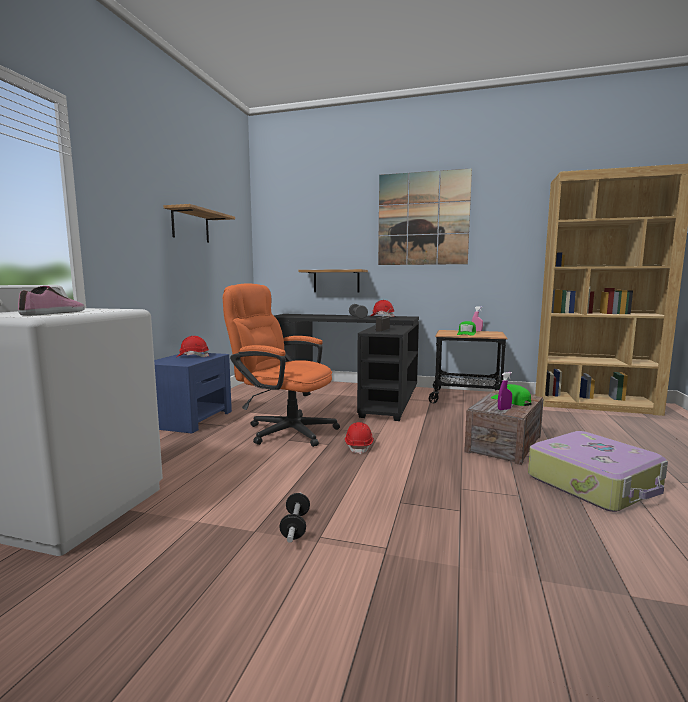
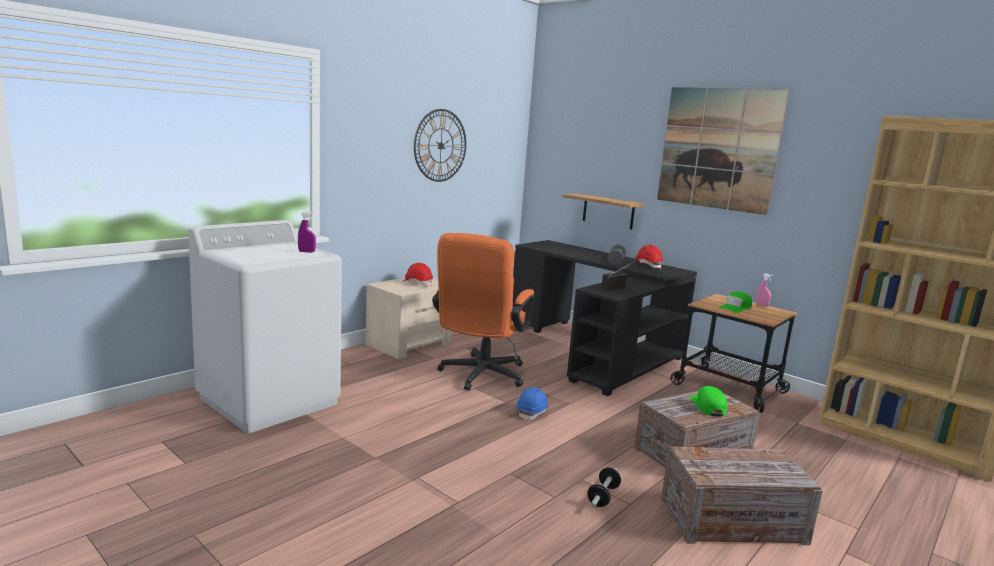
camera: 25 degrees right, 5 degrees up
(54, 313) = (266, 256): shoe -> none
(190, 226) = (440, 145): shelf -> wall clock
(191, 419) = (409, 344): blue nightstand -> beige nightstand
(283, 430) = (479, 376): orange office chair -> orange office chair turned 120 degrees counterclockwise
(295, 526) = (407, 464): dumbbell -> dumbbell (603, 496)
(359, 446) = (532, 412): red hard hat -> blue hard hat
(504, 409) = (681, 413): purple spray bottle -> purple spray bottle (306, 252)
(594, 483) = (732, 520): suitcase -> crate

